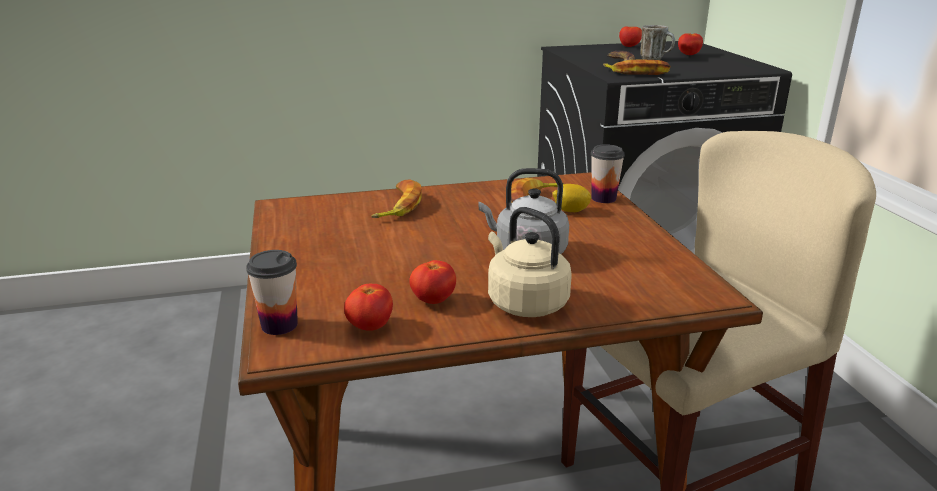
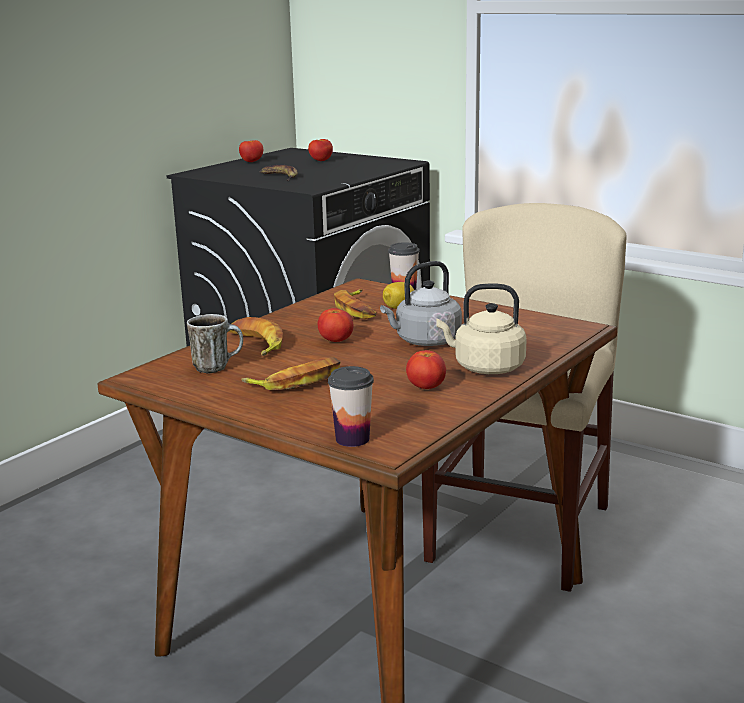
camera: 40 degrees left, 5 degrees down
(370, 327) = (418, 415): tomato -> tomato (336, 341)
(637, 73) = (317, 182): banana -> banana (297, 381)
(655, 59) = (304, 169): mug -> mug (217, 367)

